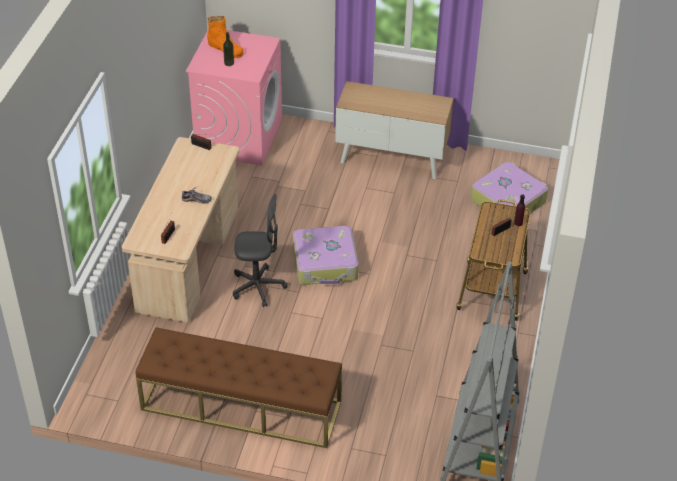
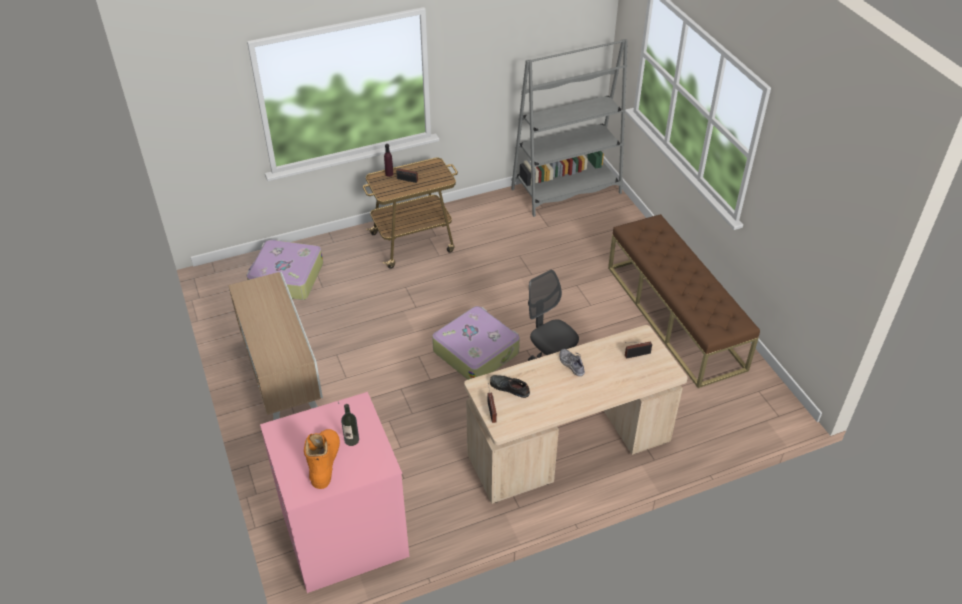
camera: 125 degrees left, 0 degrees up
(211, 162) = (509, 388): none -> black shoe

